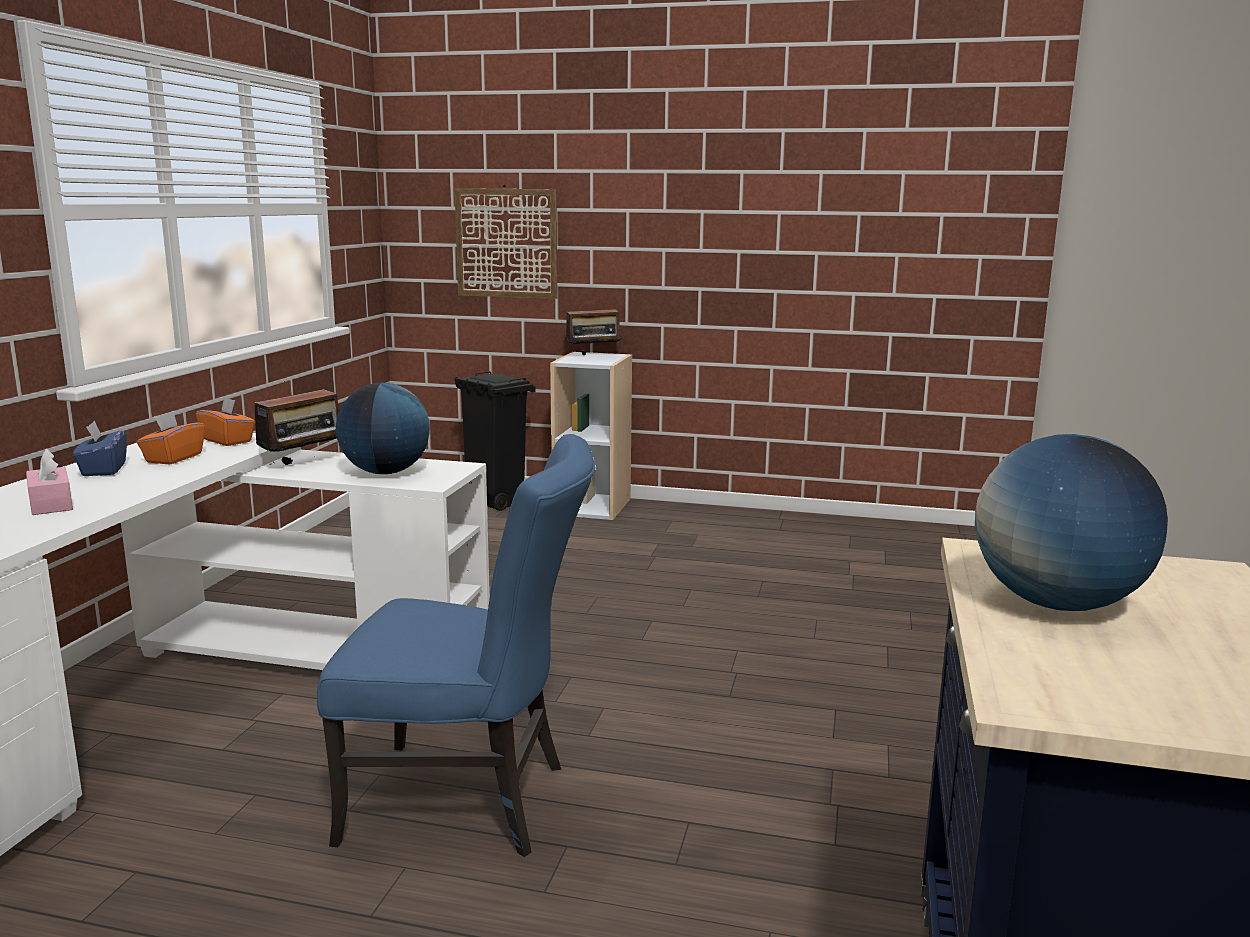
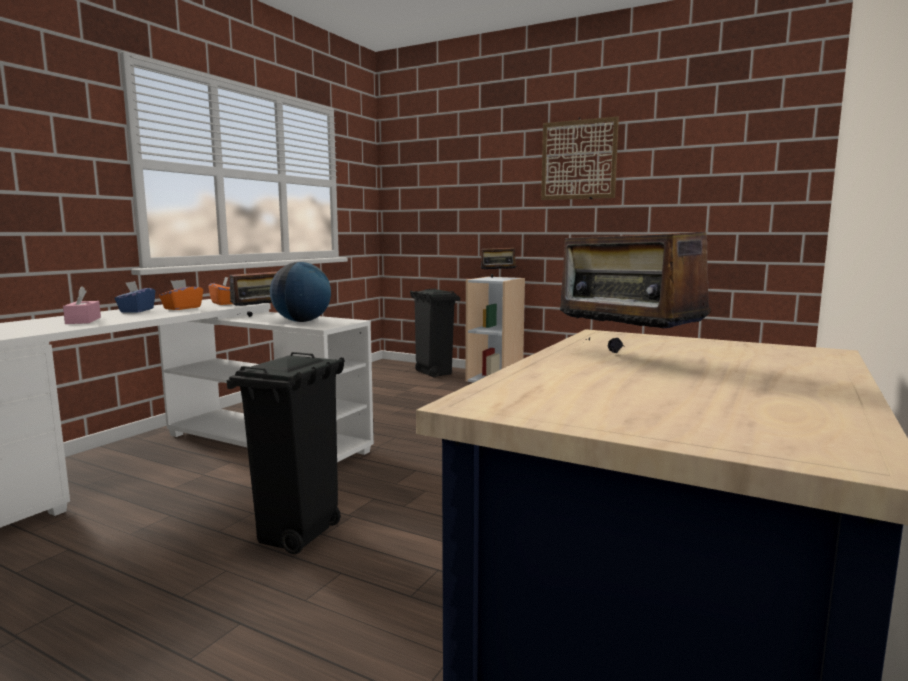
camera: 15 degrees right, 5 degrees down
(469, 801) = (297, 536): blue chair -> black trash can
(506, 241) = (449, 206): picture -> picture (578, 158)
(1057, 604) = (624, 359): globe -> radio

